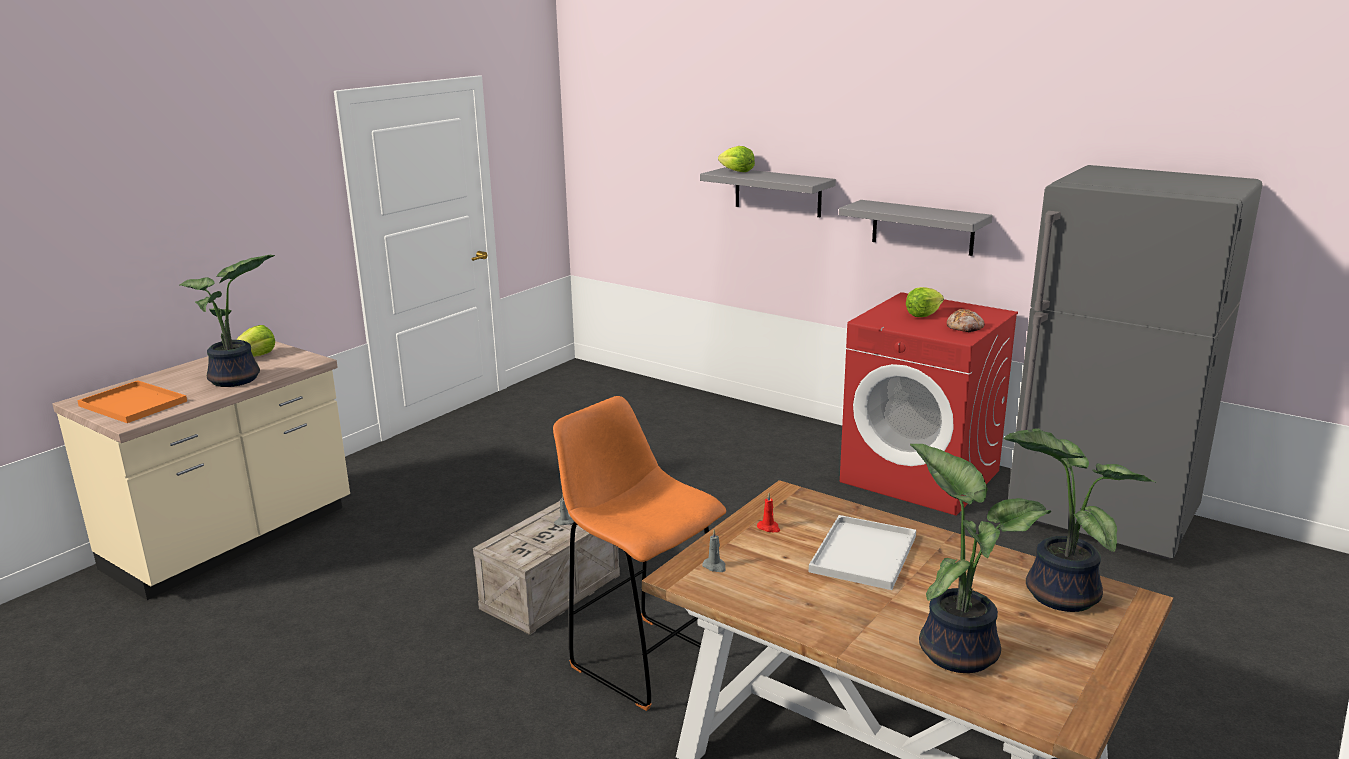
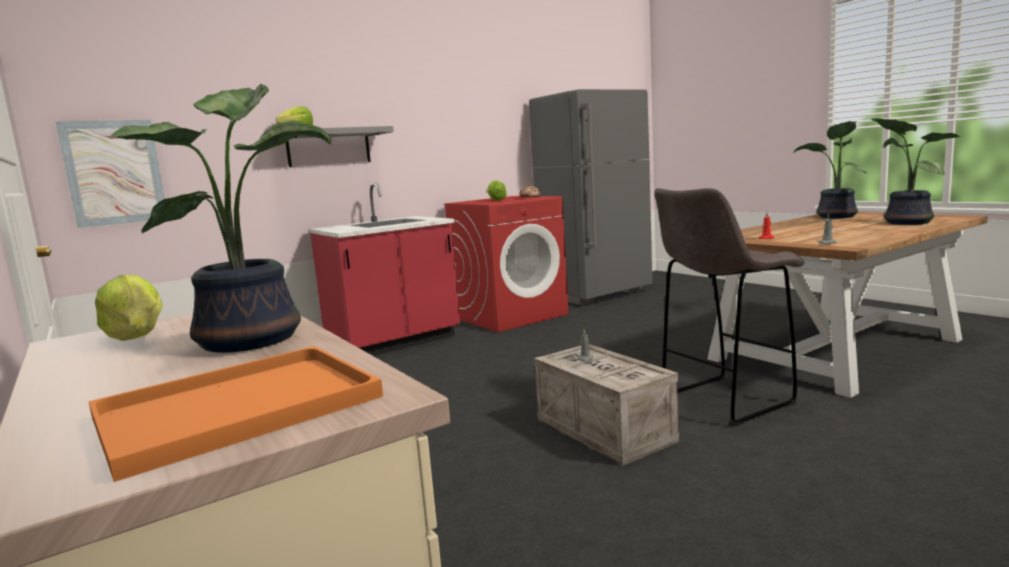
camera: 70 degrees left, 10 degrees down
(609, 185) = (114, 172): none -> picture
(642, 659) = (723, 401): orange stool -> grey stool
(769, 432) = (394, 343): none -> red counter
(864, 555) = (801, 230): white tray -> none
(922, 227) = (445, 155): grey shelf -> none

